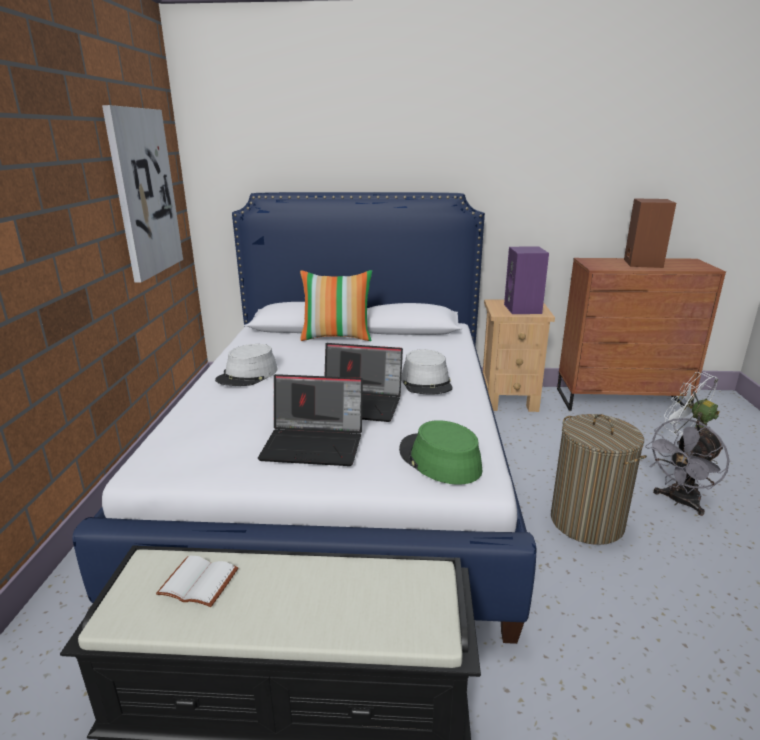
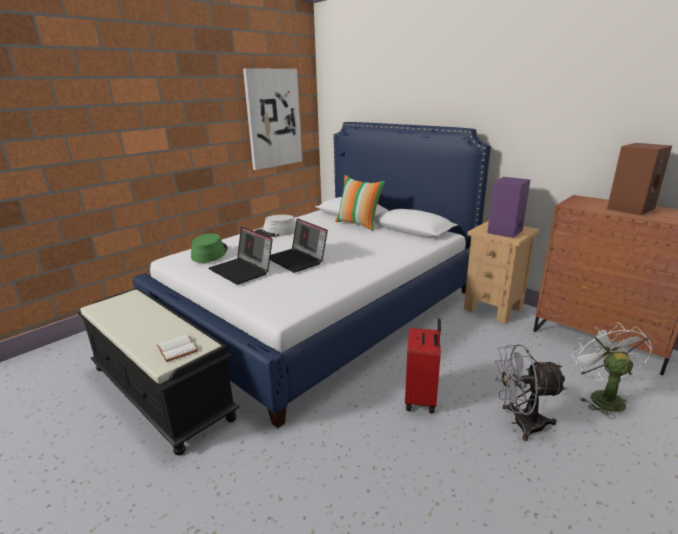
camera: 40 degrees right, 0 degrees up
(200, 581) = (133, 308): white book -> white book (178, 349)
(427, 382) = (356, 260): grey hat -> none
(439, 460) = (280, 297): green hat -> green hat (209, 253)
(587, 522) = (421, 399): laundry basket -> red suitcase

